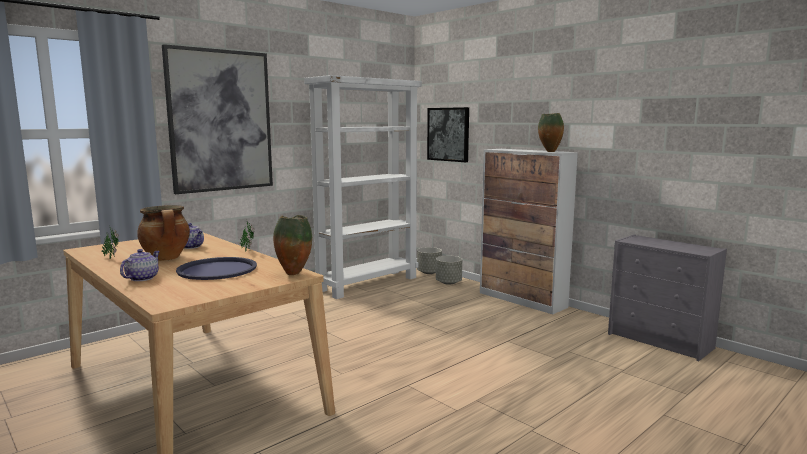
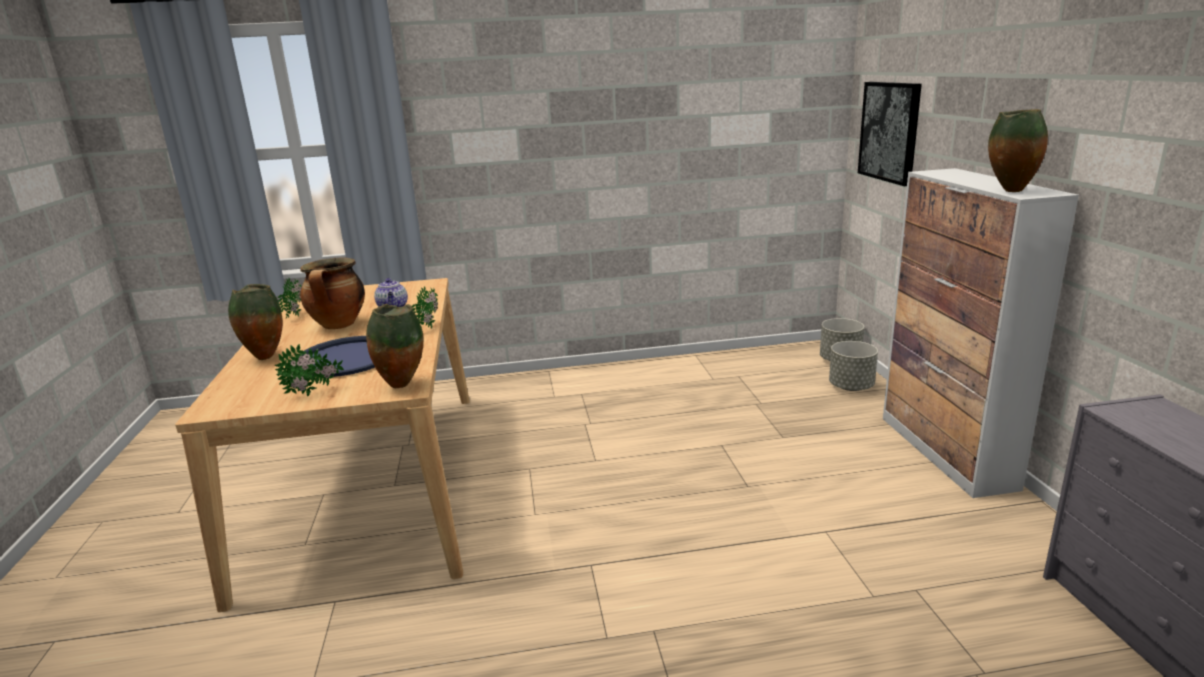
camera: 35 degrees right, 10 degrees up
(141, 278) = (265, 357): teapot -> vase
(220, 121) = (502, 124): picture -> none
(235, 285) = (314, 393): none -> potted plant
(368, 283) = (726, 364): white bookcase -> none

